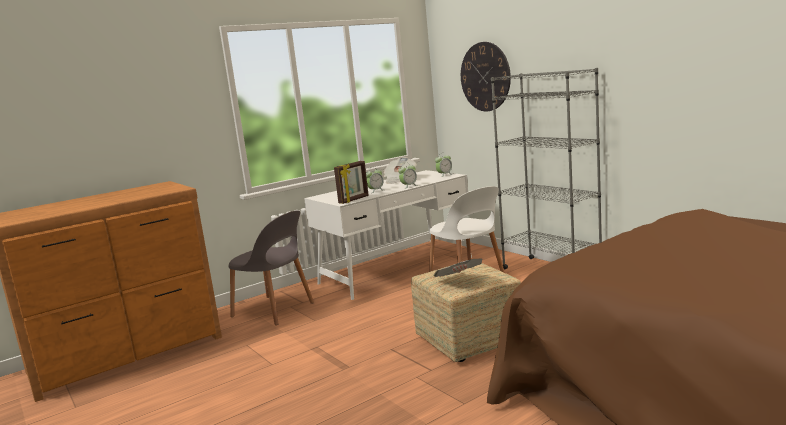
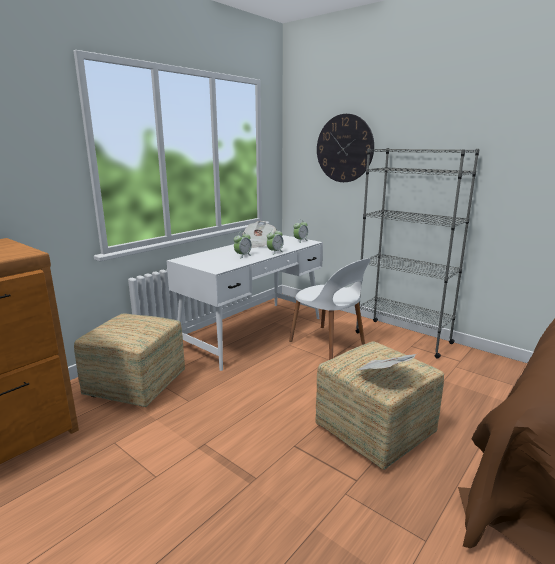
camera: 15 degrees left, 5 degrees up
(274, 310) = (136, 386): grey chair -> ottoman
(354, 200) = (227, 266): picture frame -> none

